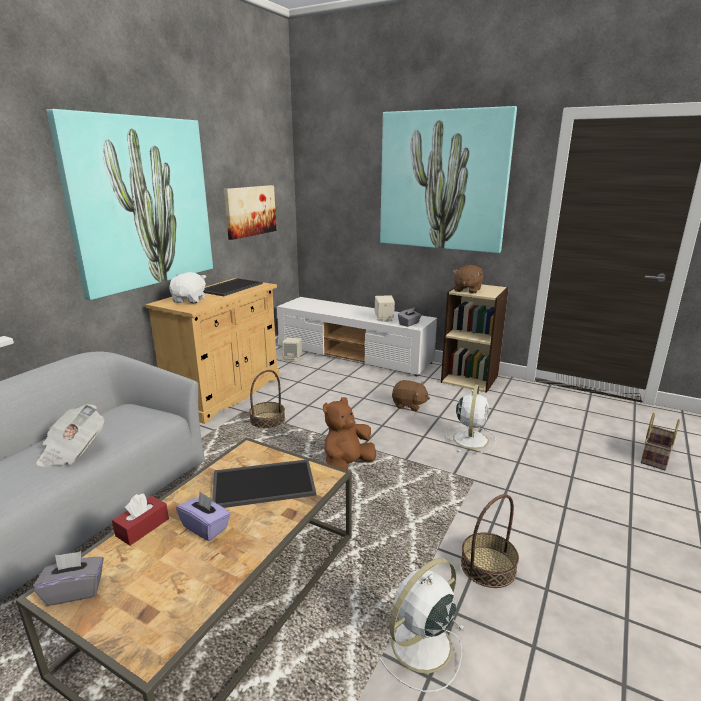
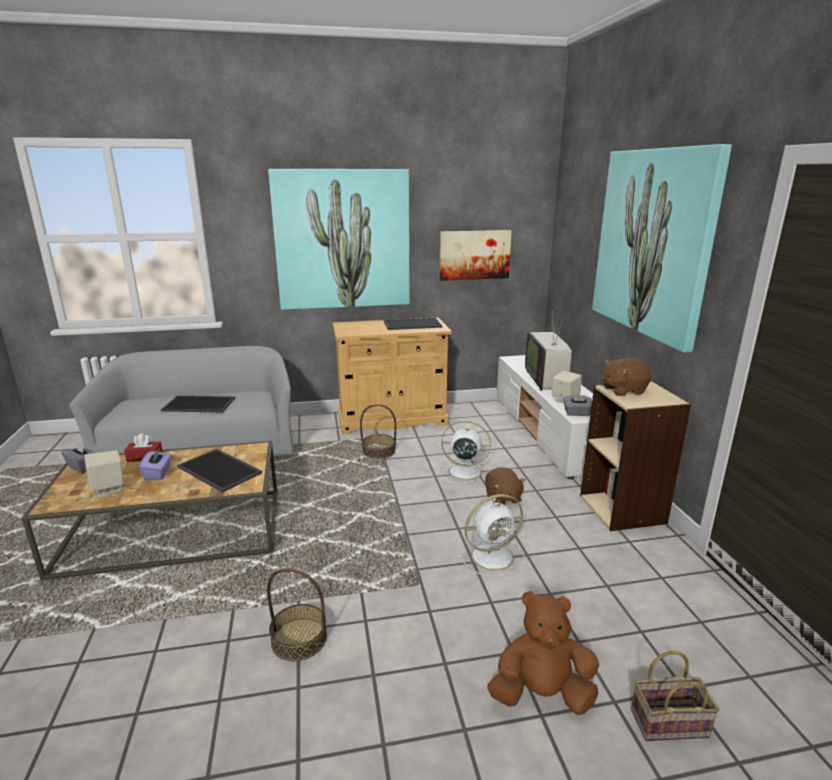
camera: 50 degrees right, 0 degrees up
(72, 451) = (198, 405): newspaper -> tray
(189, 300) = (361, 327): white plush toy -> none
(293, 358) = (489, 414): beige speaker -> beige speaker (109, 488)
(346, 311) = (548, 380): none -> television
(347, 466) = (360, 512): brown plush toy -> brown plush toy (541, 694)
(419, 646) = (182, 634): white fan -> white fan (463, 471)

